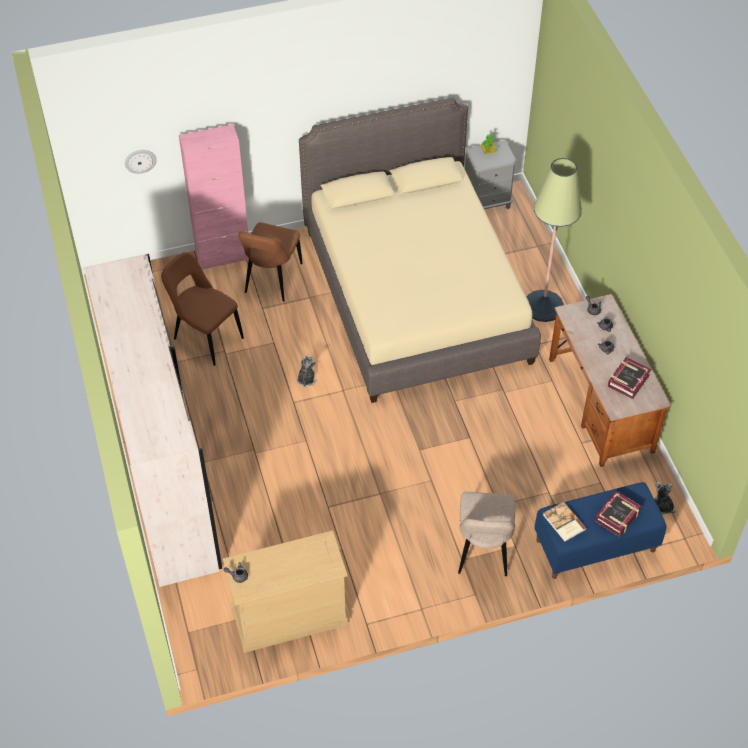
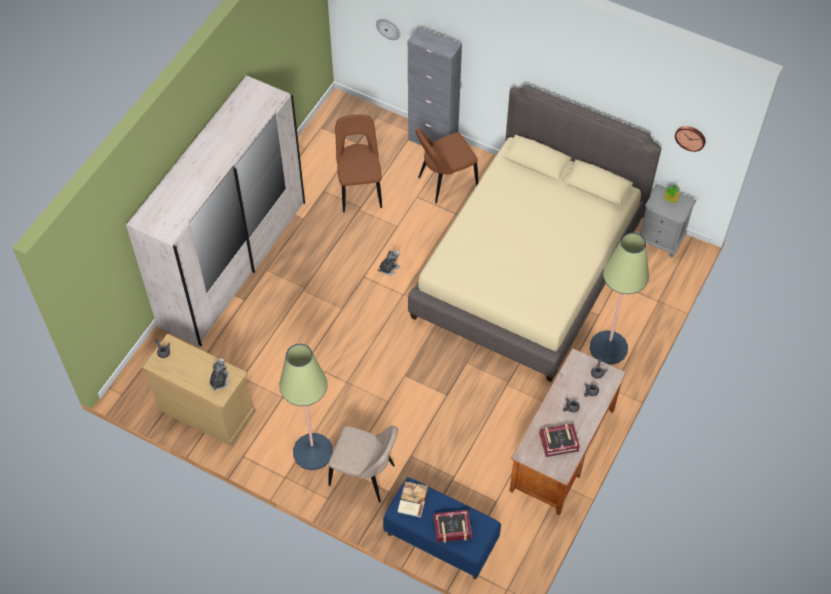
camera: 45 degrees right, 5 degrees up
(223, 256) = (433, 141): pink cabinet -> grey cabinet
(419, 569) = (313, 452): none -> floor lamp
(483, 551) = (365, 476): beige chair -> beige chair turned 120 degrees counterclockwise
(489, 77) = (690, 137): none -> wall clock
(661, 506) = (518, 554): plush toy -> plush toy (219, 381)

